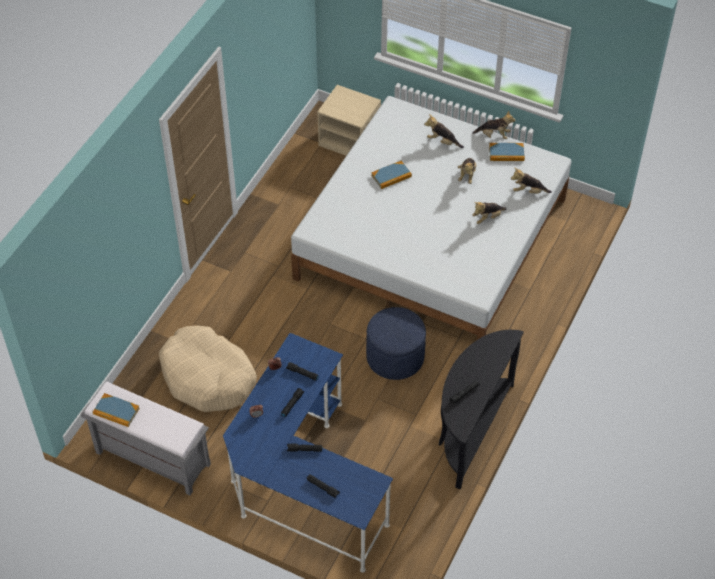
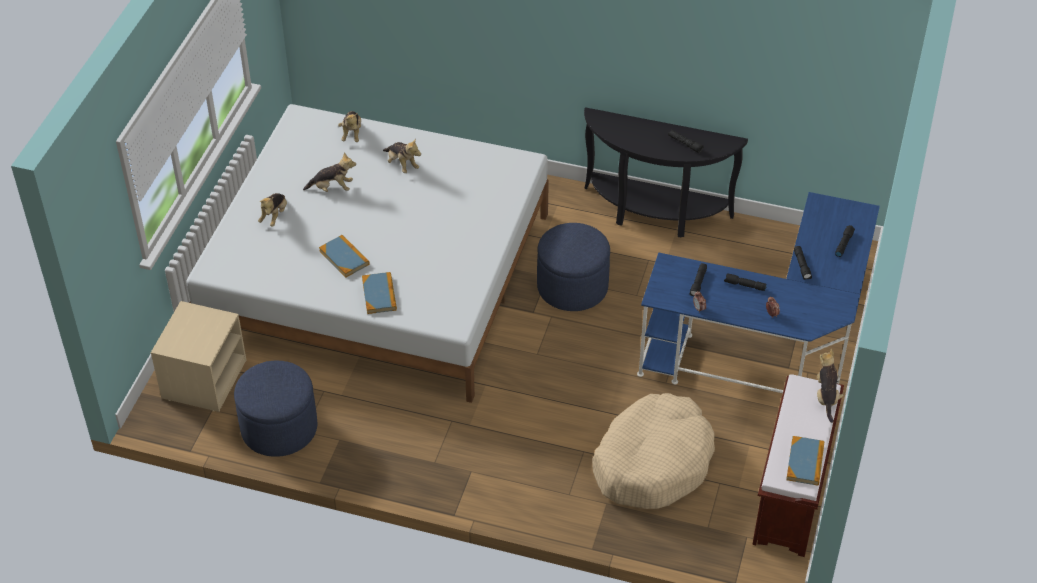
camera: 100 degrees left, 5 degrees down
(151, 458) = (791, 495): grey bench -> brown bench
(296, 175) = (279, 428): none -> blue ottoman
(494, 135) = (257, 170): plush toy -> plush toy (826, 397)
(506, 153) = (289, 157): book -> book (379, 294)

